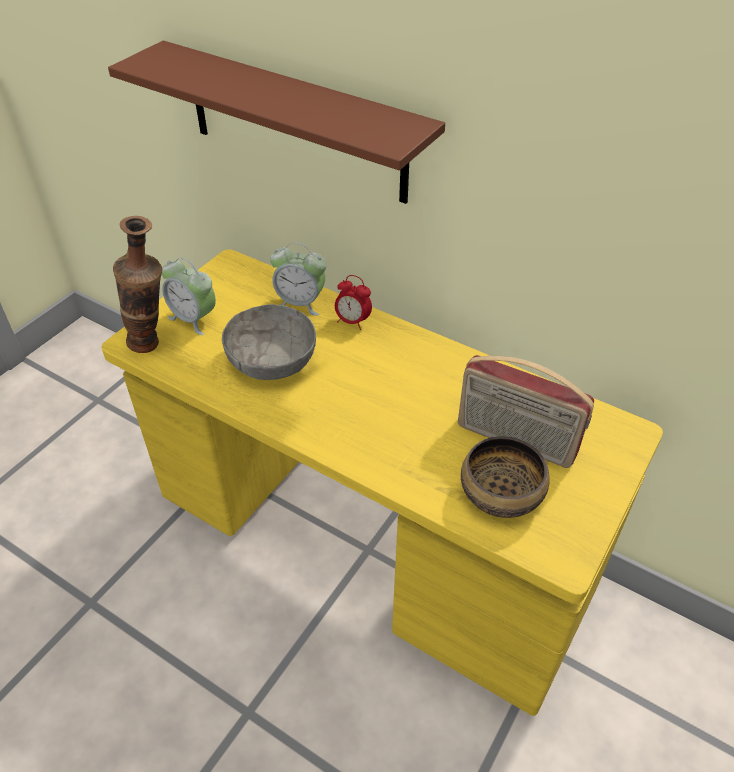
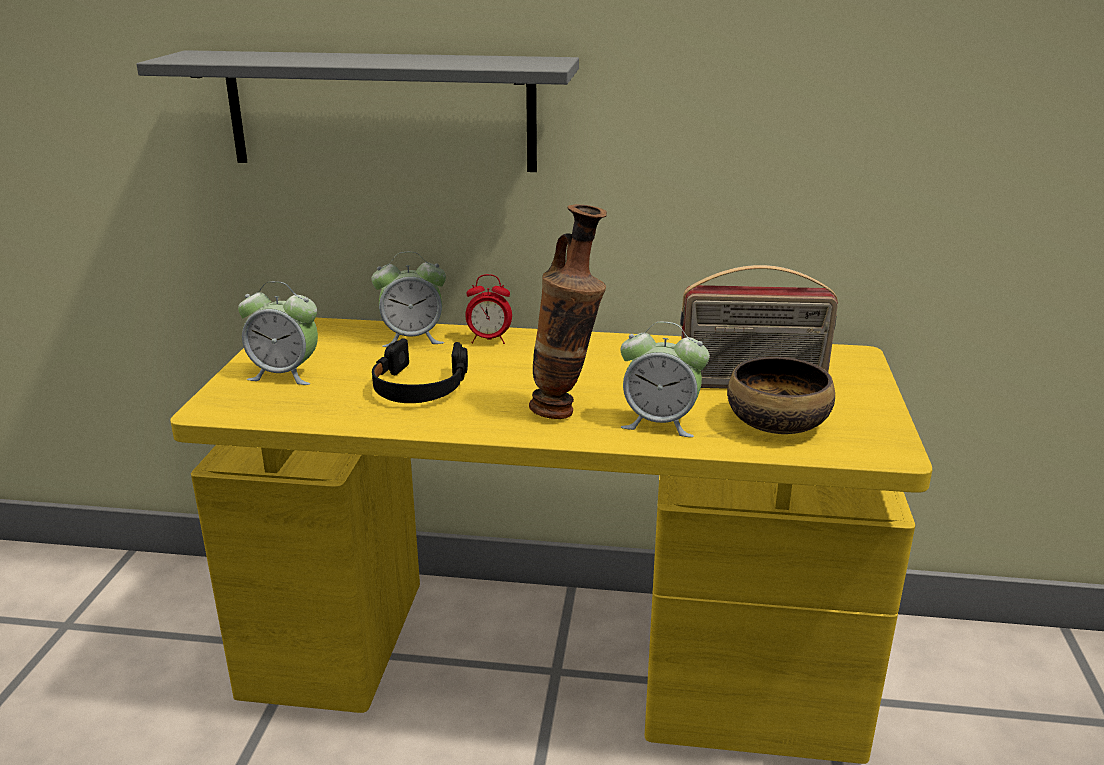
camera: 25 degrees left, 20 degrees down
(154, 345) = (249, 405): vase -> vase (566, 411)
(271, 361) = (419, 386): grey bowl -> black headphones
(295, 123) = (381, 111): brown shelf -> grey shelf
(412, 461) = (660, 423): none -> alarm clock

